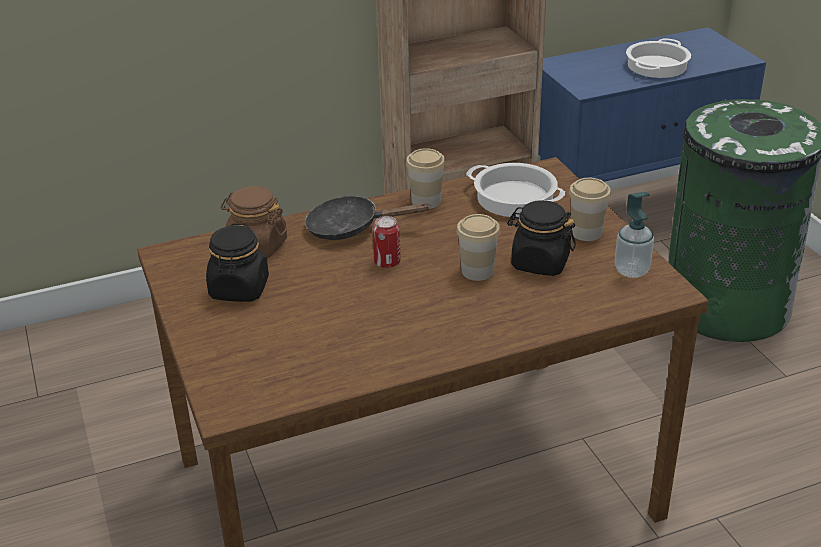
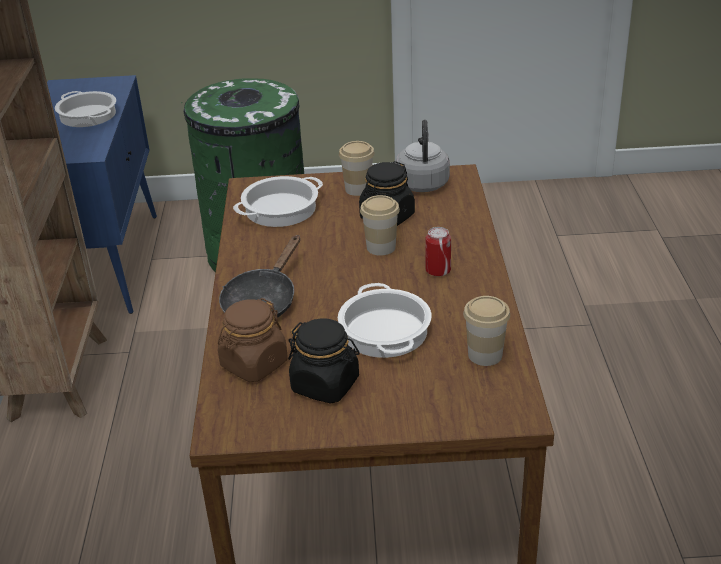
camera: 70 degrees left, 0 degrees up
(330, 303) = (383, 331): none -> cooking pot
(387, 262) = (337, 290): can -> can (438, 271)
(426, 201) = (249, 253): cup -> cup (485, 355)
(631, 270) = (422, 182): soap dispenser -> grey kettle

